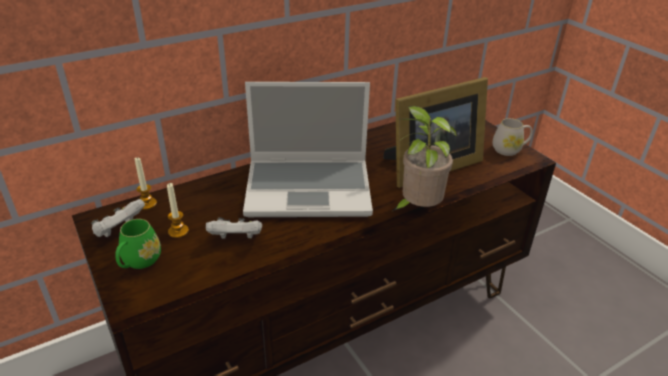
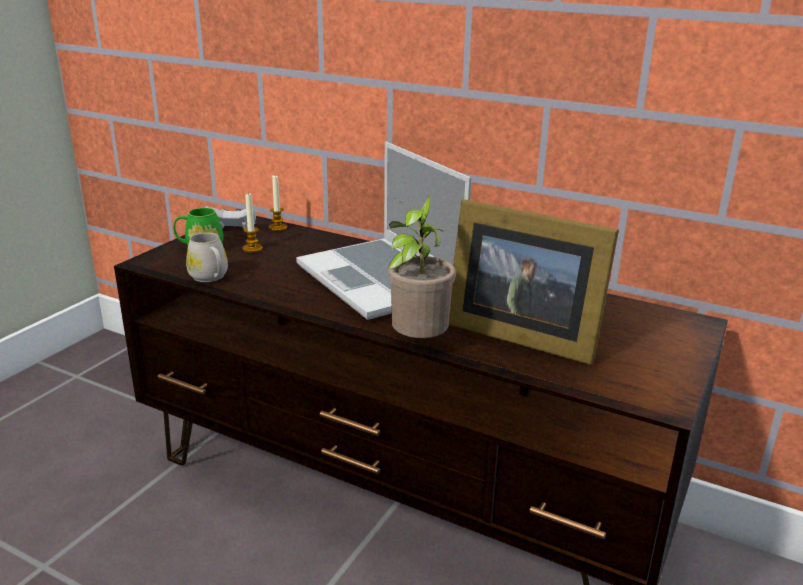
camera: 60 degrees right, 10 degrees down
(236, 239) = (264, 272): white game controller -> none
(510, 149) = (660, 382): white mug -> white mug (210, 278)

